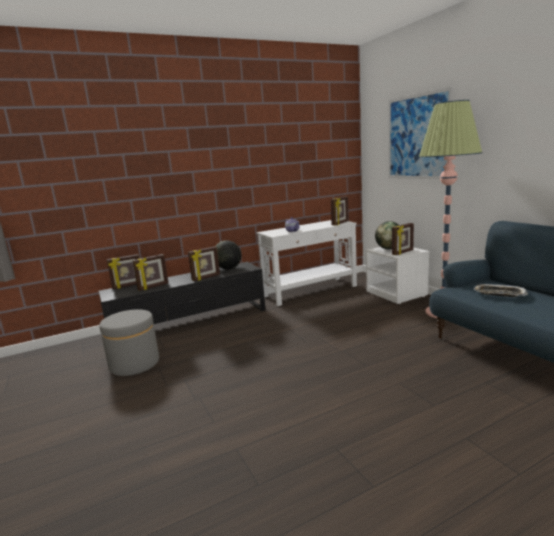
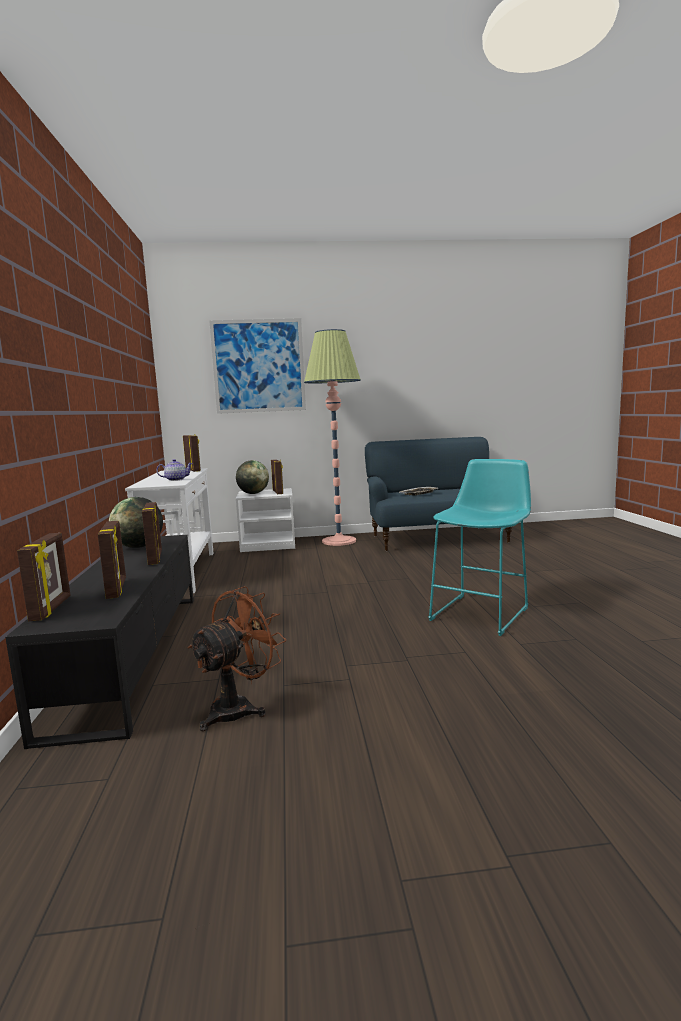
camera: 70 degrees left, 5 degrees down
(134, 363) = (239, 708): grey ottoman -> brown fan
(301, 418) = (482, 612): none -> turquoise stool

